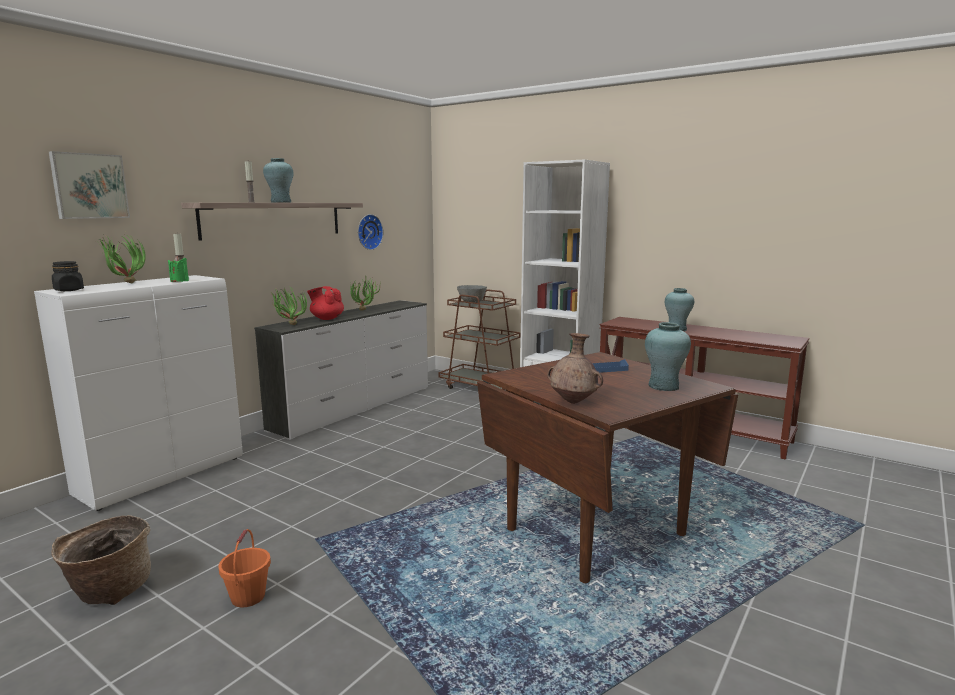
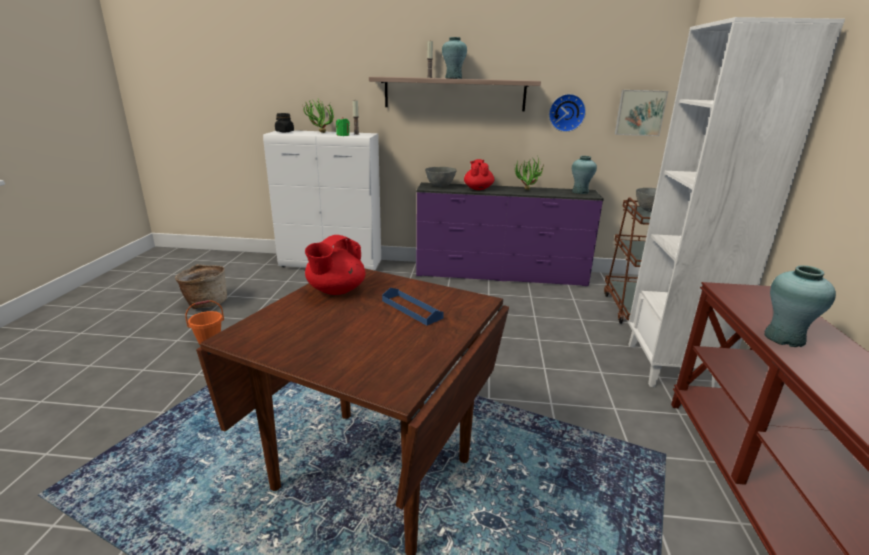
camera: 60 degrees right, 10 degrees up
(89, 186) = (314, 63): picture -> picture (640, 112)
(288, 325) = (440, 186): potted plant -> grey bowl
(355, 407) = (500, 275): white dresser -> purple dresser
(543, 382) = (335, 290): none -> red teapot
(574, 402) = (272, 314): brown vase -> none
(663, 386) = (370, 356): turquoise vase -> turquoise vase (580, 192)

